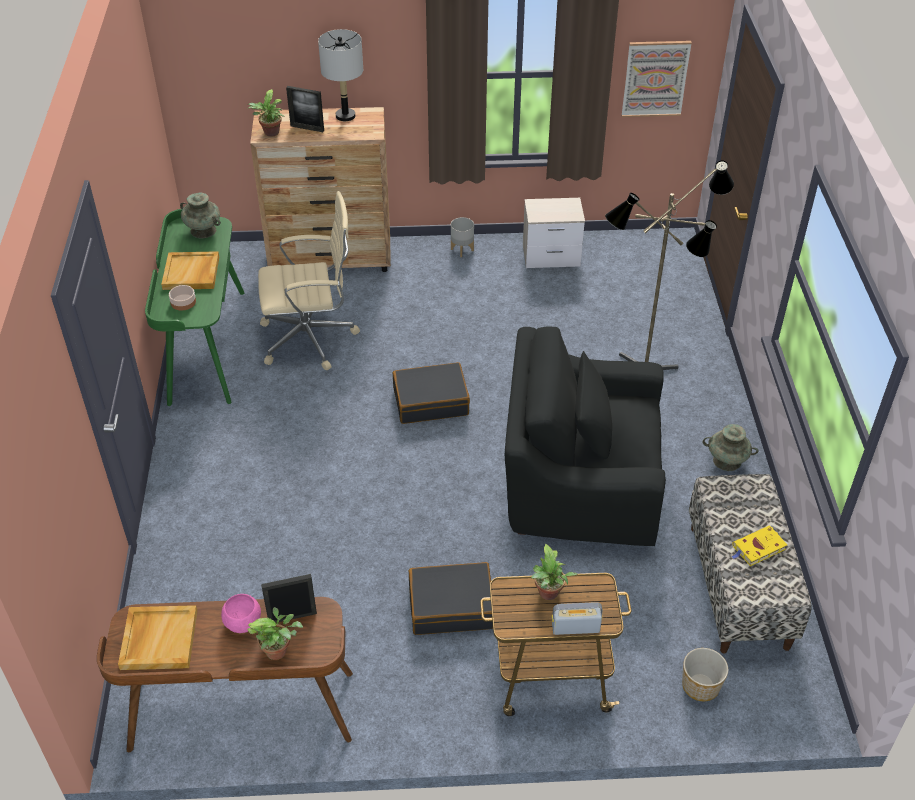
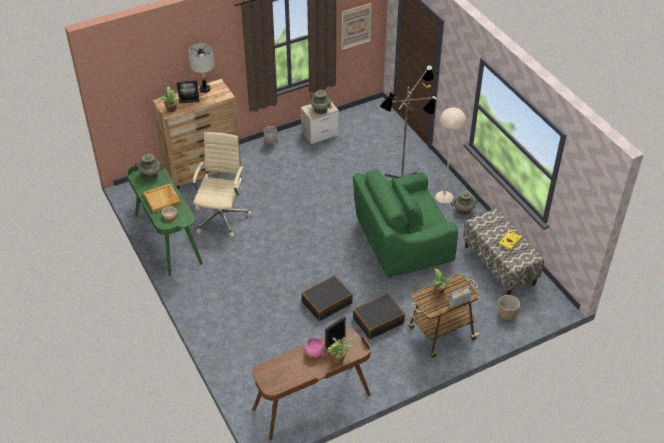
camera: 25 degrees left, 0 degrees up
(158, 639) = (281, 373): beige tray -> none
(311, 338) = (222, 216): beige office chair -> beige office chair turned 45 degrees counterclockwise
(430, 401) = (306, 228): black suitcase -> black suitcase (326, 302)
(555, 213) = (320, 110): none -> turquoise vase
(579, 479) = (401, 242): black armchair -> green armchair
(704, 426) = (444, 197): none -> beige floor lamp

